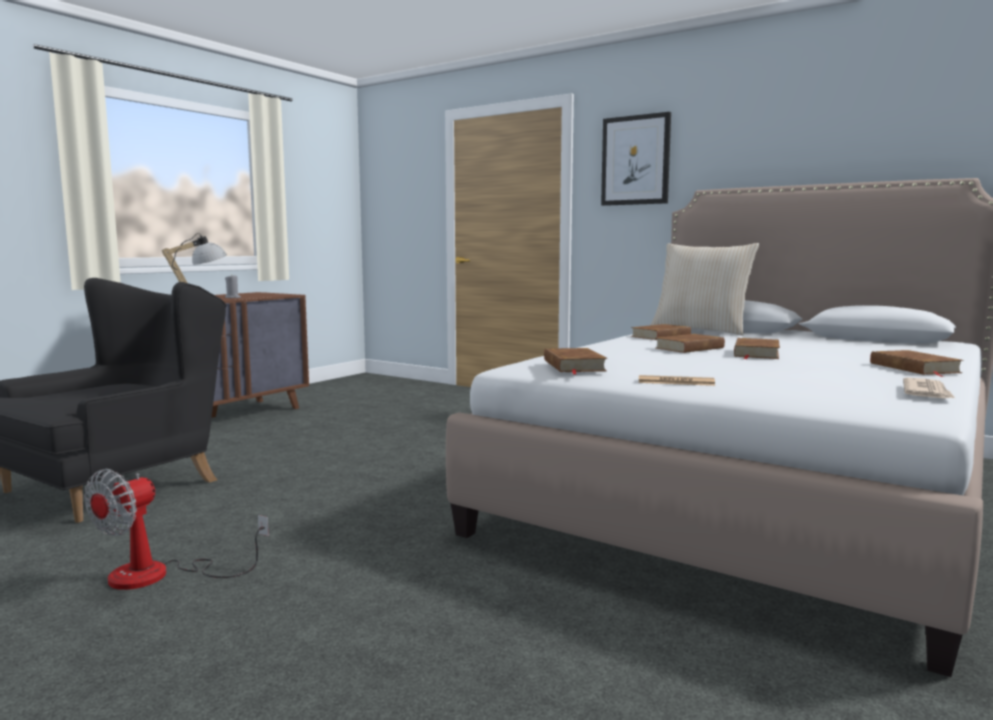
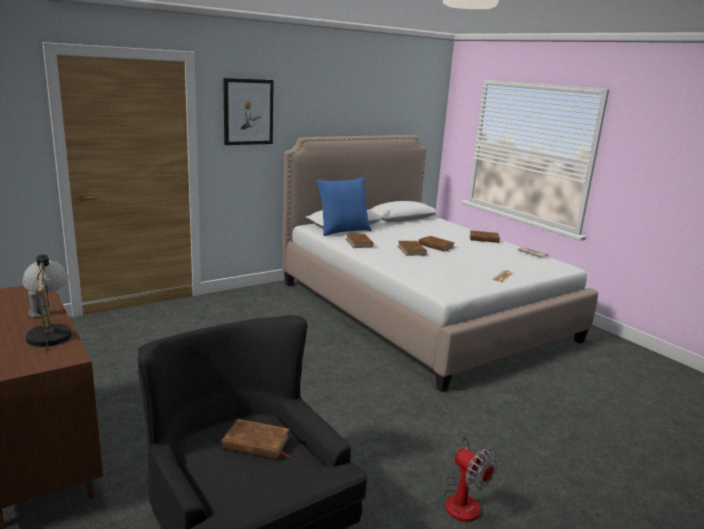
camera: 70 degrees left, 10 degrees up
(573, 366) = (461, 282): brown book -> brown book (256, 443)
(701, 330) = (343, 231): beige pillow -> blue pillow

